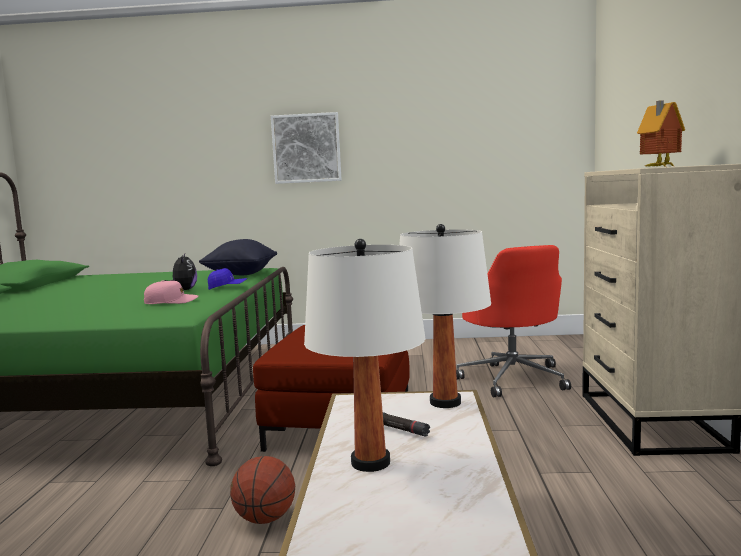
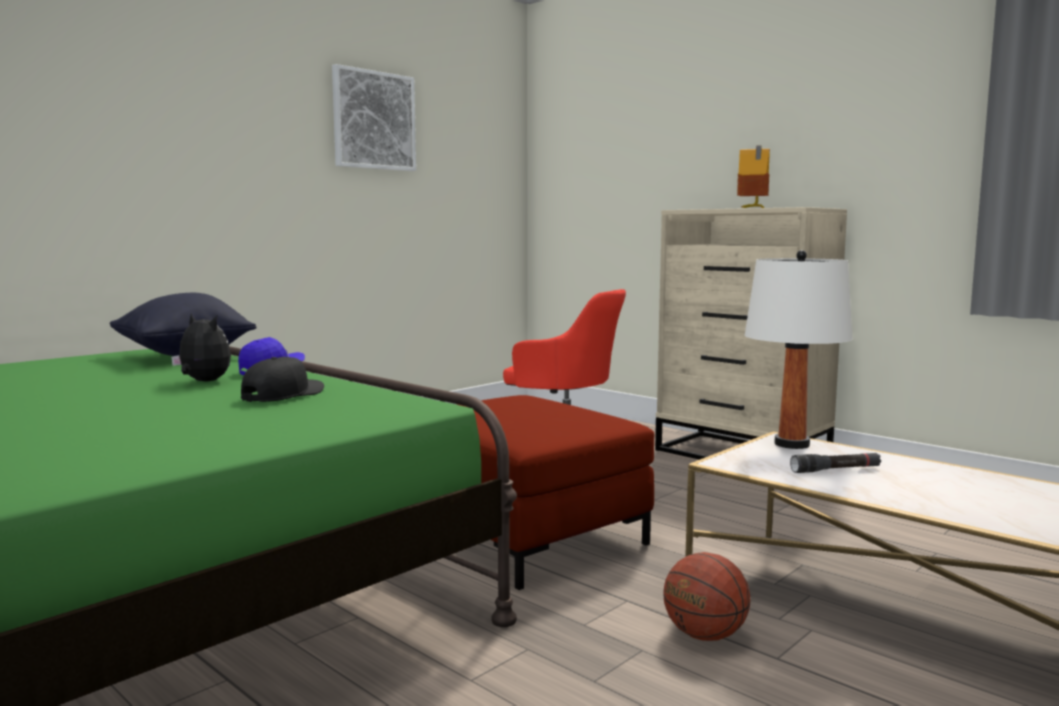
camera: 50 degrees left, 0 degrees up
(171, 302) = (283, 395): pink cap -> black cap
(306, 148) = (206, 145): picture -> picture (374, 120)
(370, 462) = (913, 492): white table lamp -> none

